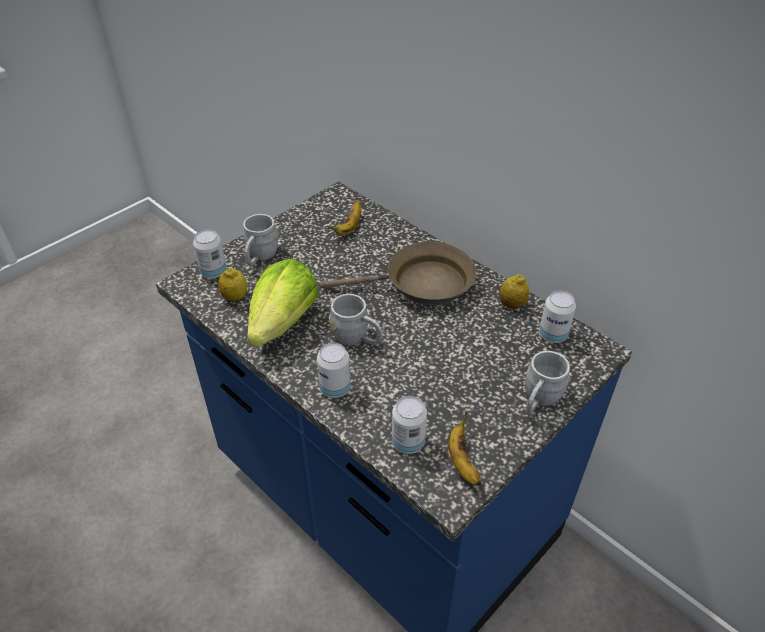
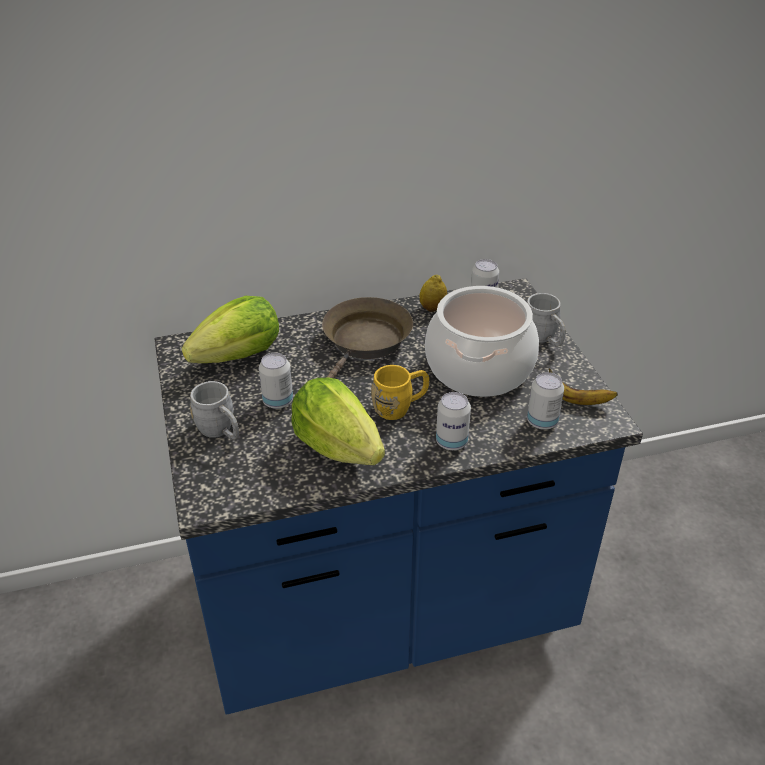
camera: 60 degrees left, 5 degrees down
(213, 272) = (209, 474): can -> can (278, 401)
(235, 297) = (267, 470): lemon -> none
(349, 227) = (239, 356): banana -> lettuce
(357, 339) = (400, 407): grey mug -> yellow mug
(451, 369) = (479, 368): none -> cooking pot

